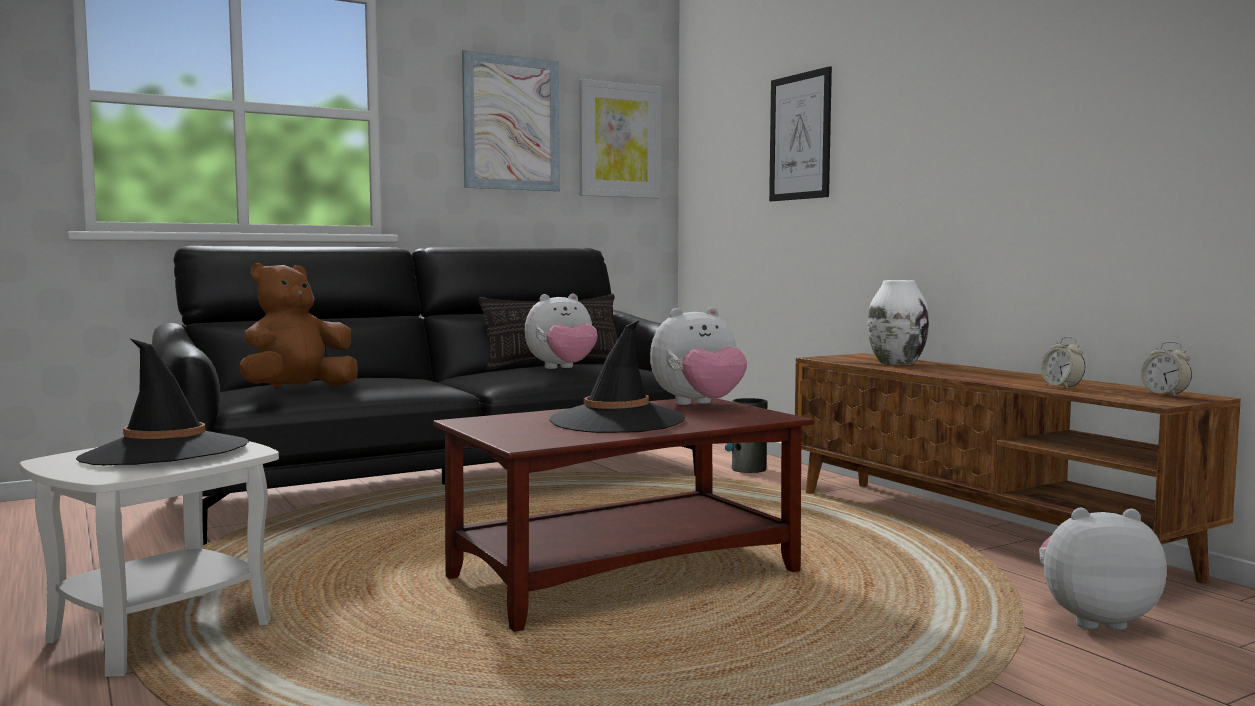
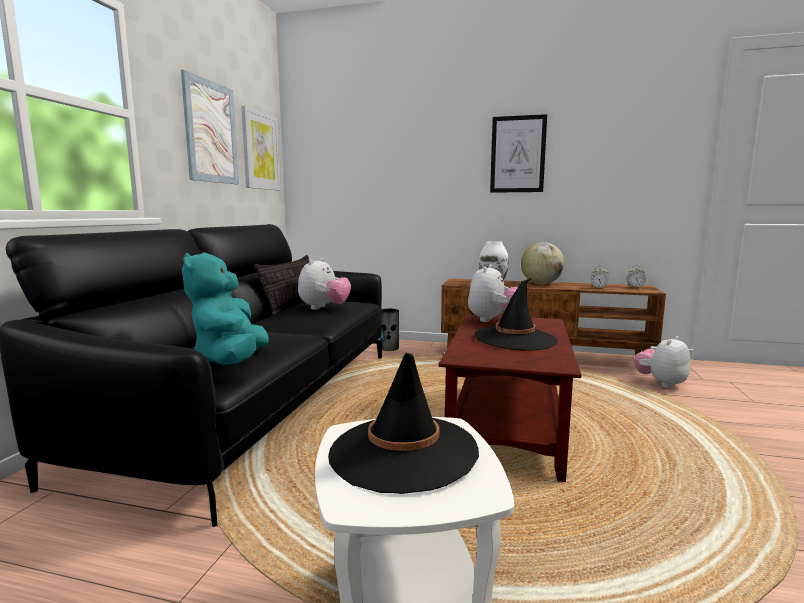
camera: 45 degrees left, 5 degrees up
(297, 390) = (231, 361): brown plush toy -> turquoise plush toy
(800, 137) = (395, 160): picture -> picture (517, 154)
(979, 372) = (541, 284): none -> globe

